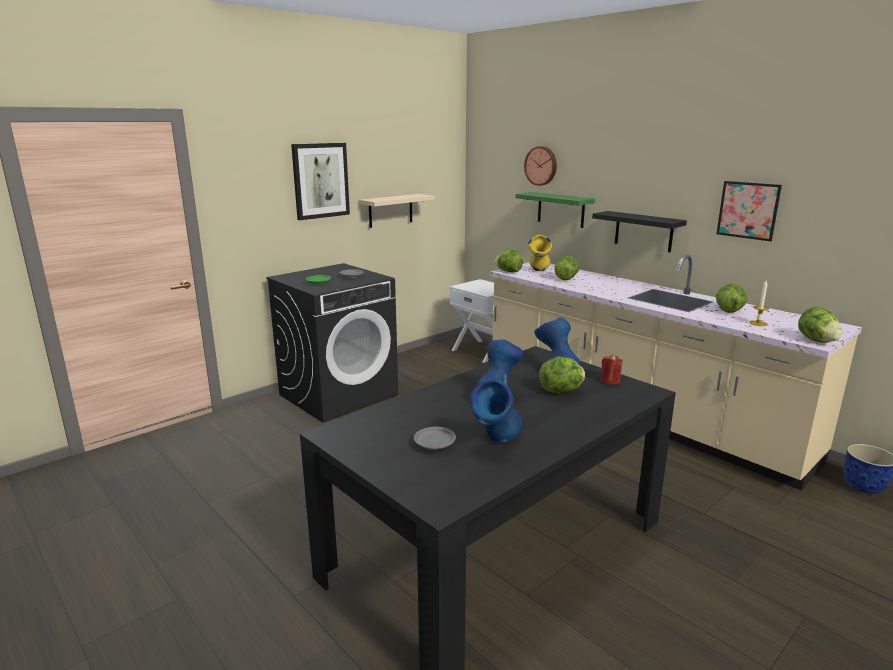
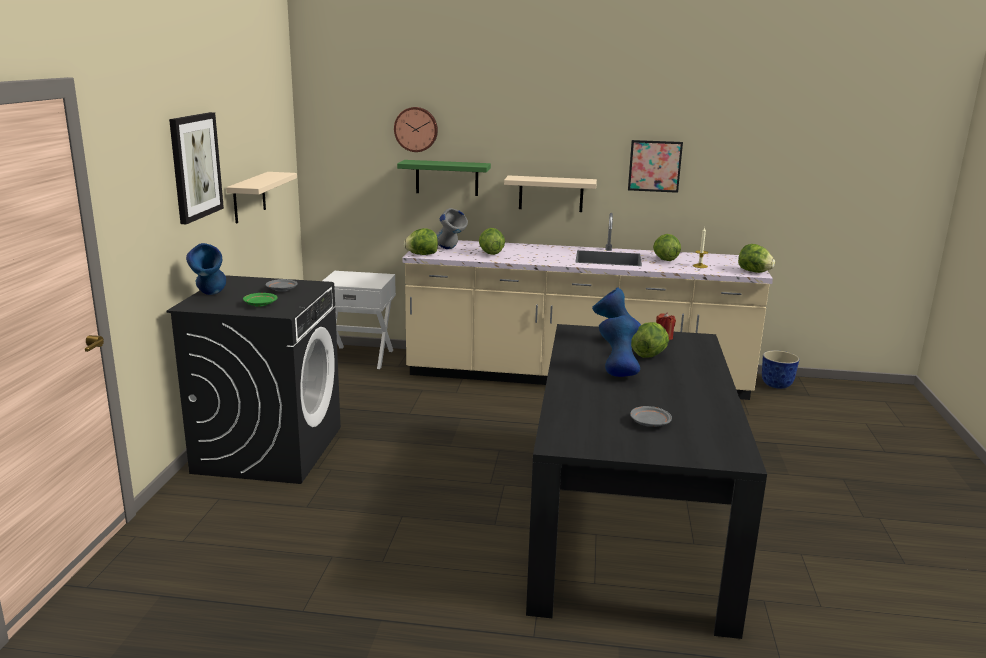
camera: 40 degrees left, 0 degrees up
(496, 444) = (686, 407): blue vase -> blue vase (210, 296)
(539, 271) = (450, 250): yellow vase -> grey vase
(643, 231) = (551, 193): black shelf -> beige shelf

